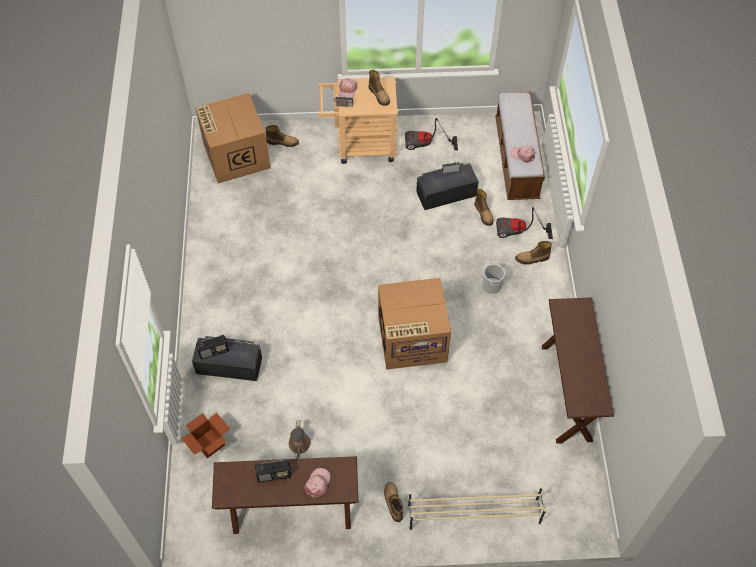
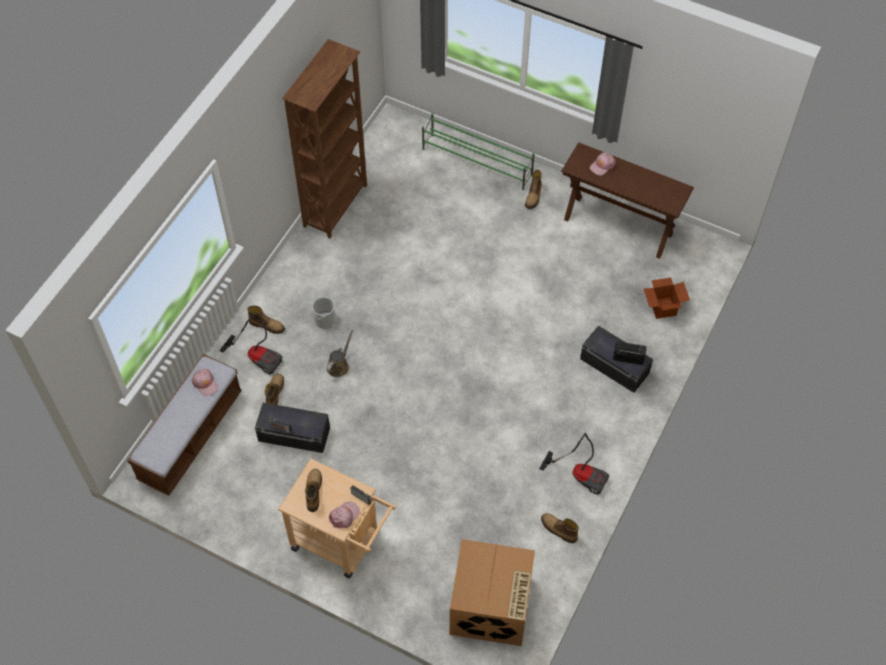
camera: 150 degrees left, 0 degrees up
(274, 474) = (633, 186): radio -> none
(282, 142) = (426, 596): boot -> boot (558, 530)
(299, 446) = (586, 270): brown watering can -> brown watering can (339, 365)
(411, 340) = (434, 308): cardboard box -> none
(426, 145) = (270, 504): vacuum cleaner -> vacuum cleaner (581, 474)
(473, 514) = (477, 162): beige shoe rack -> green shoe rack
(566, 392) = (336, 206): brown console table -> brown bookcase

